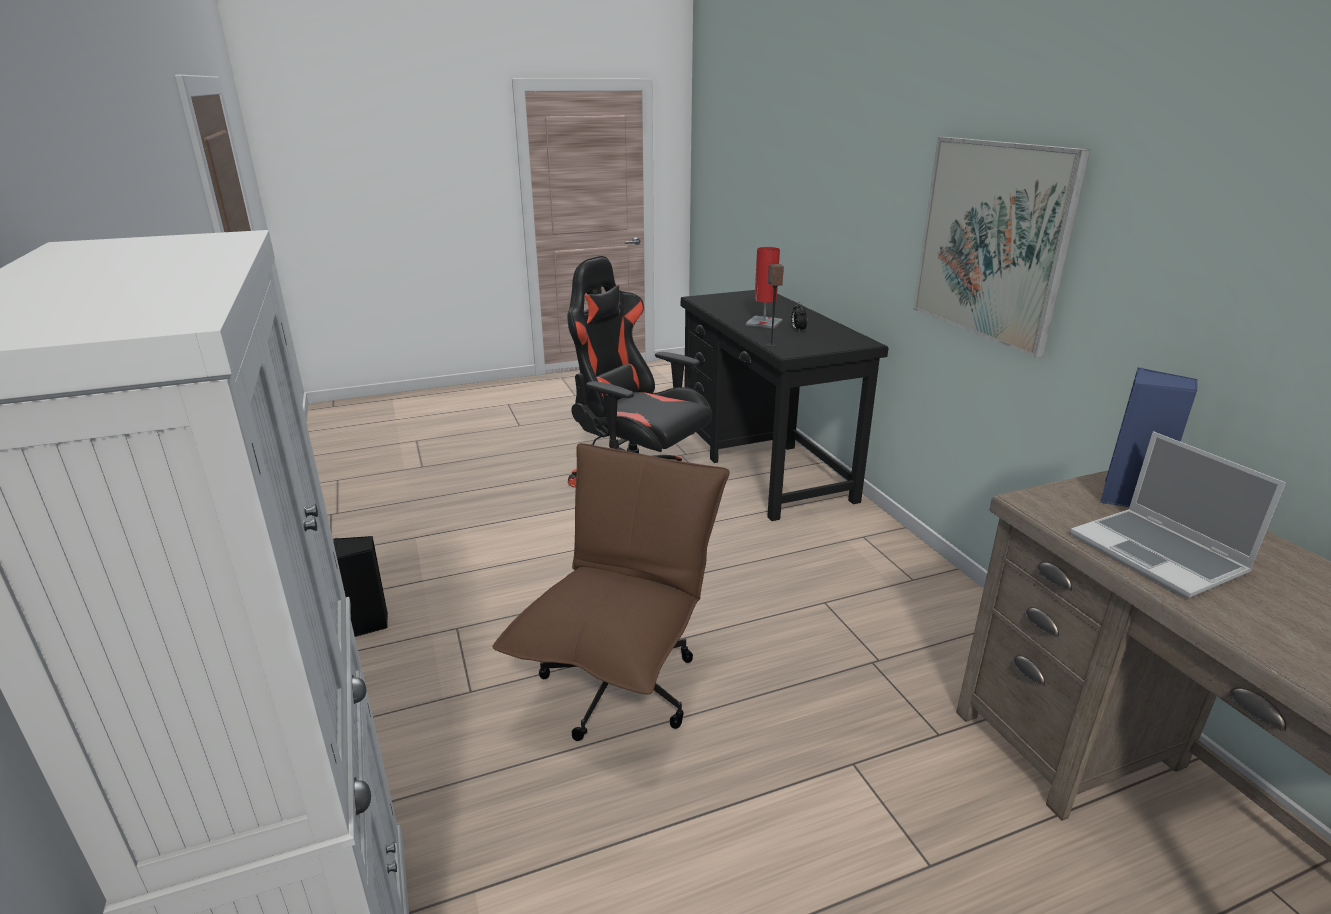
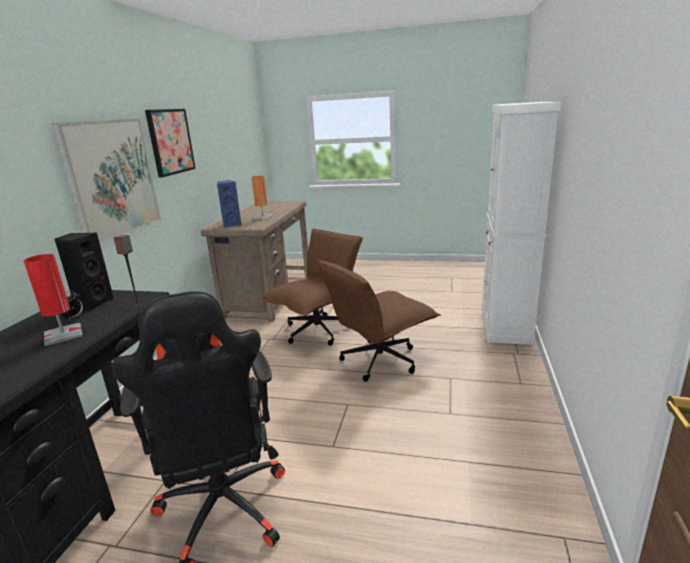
camera: 145 degrees left, 5 degrees down
(368, 624) = (511, 436): black speaker -> black speaker (93, 303)
(821, 717) = (316, 331): none -> brown office chair
(1159, 555) = (262, 217): laptop -> orange table lamp
(1175, 224) = (170, 142): none -> picture

